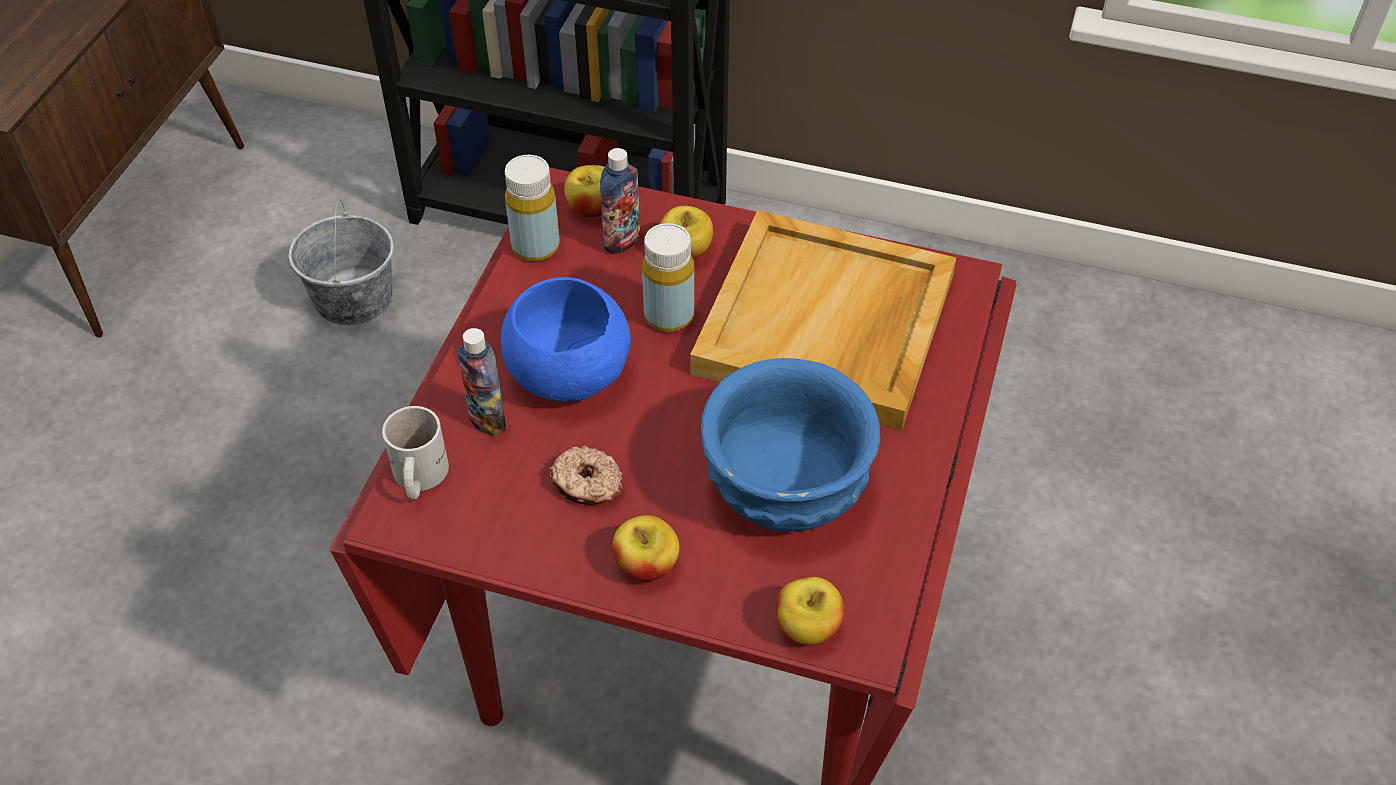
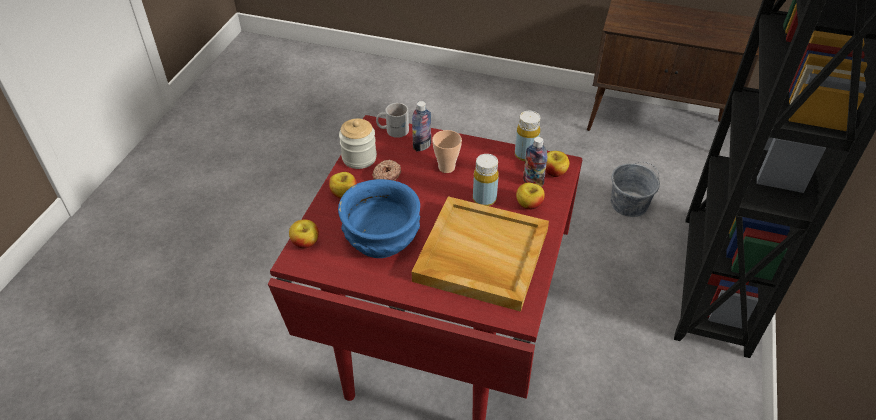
camera: 90 degrees right, 5 degrees down
(519, 542) = (359, 158): none -> jar
(566, 375) = (446, 167): blue bowl -> cup

